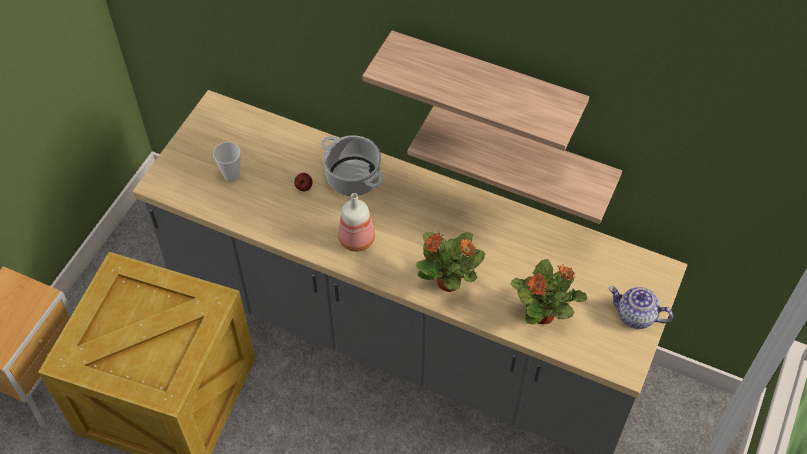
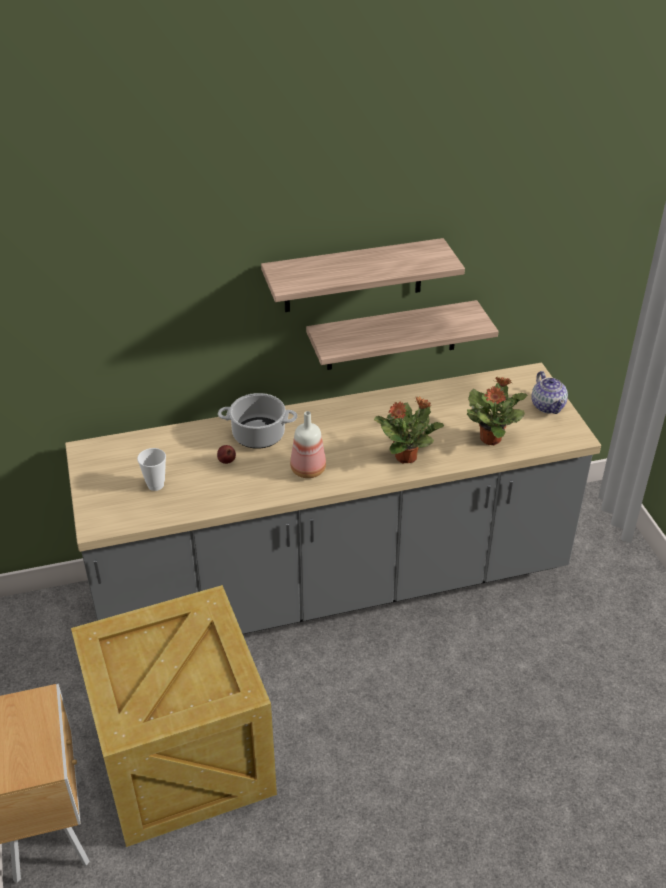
camera: 40 degrees left, 15 degrees down
(636, 316) = (548, 406): teapot -> teapot turned 90 degrees counterclockwise

